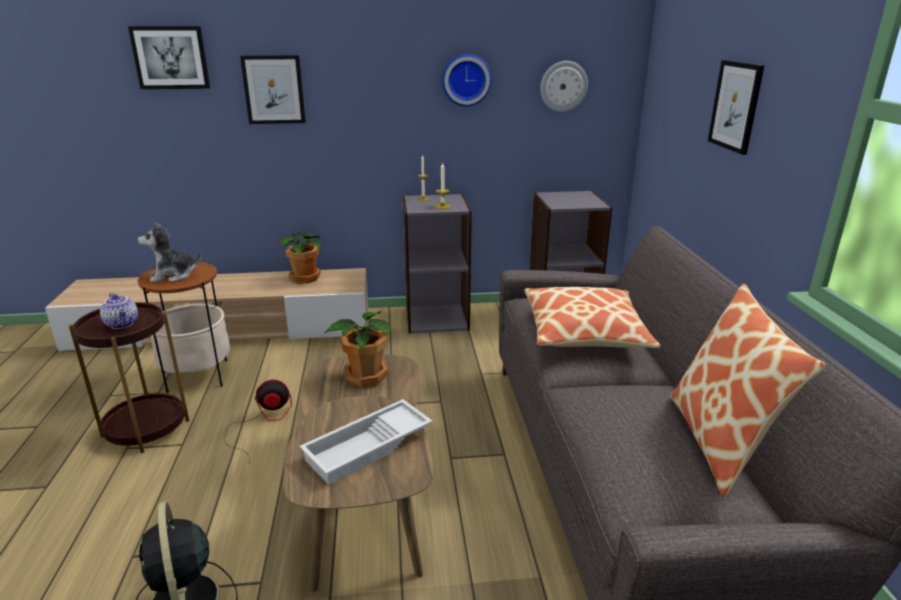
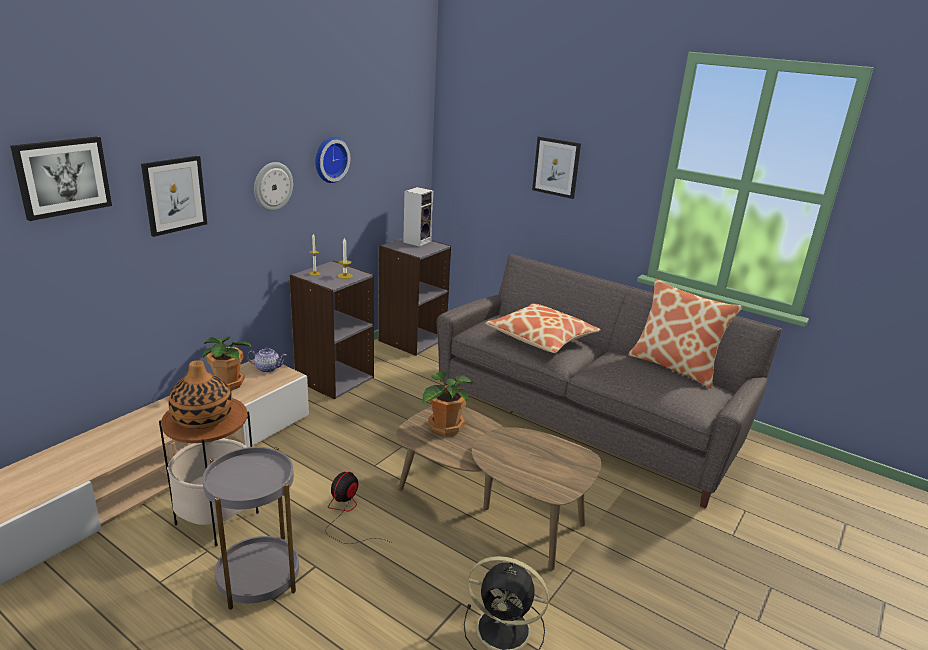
camera: 50 degrees left, 0 degrees up
(123, 324) = (250, 475): teapot -> teapot (268, 368)
(146, 428) = (258, 578): brown side table -> grey side table
(173, 275) = (203, 419): plush toy -> vase
(368, 448) = (542, 457): white tray -> none
(563, 86) = (390, 154): wall clock -> wall clock (272, 186)
(583, 196) = (417, 241): none -> speaker

